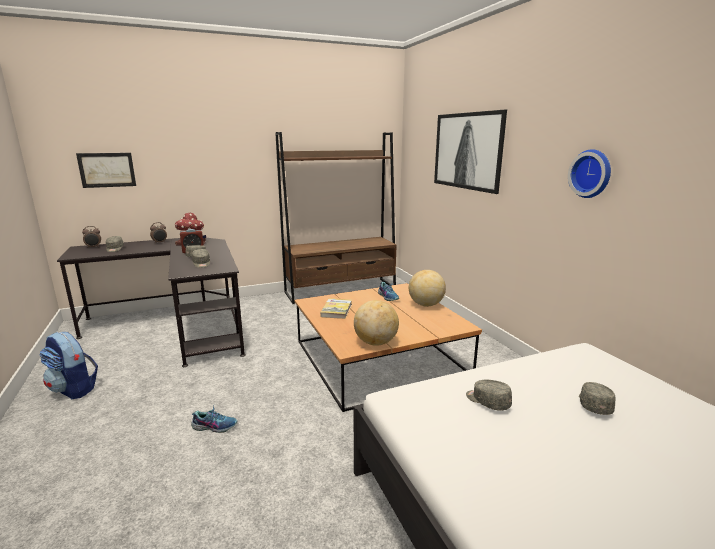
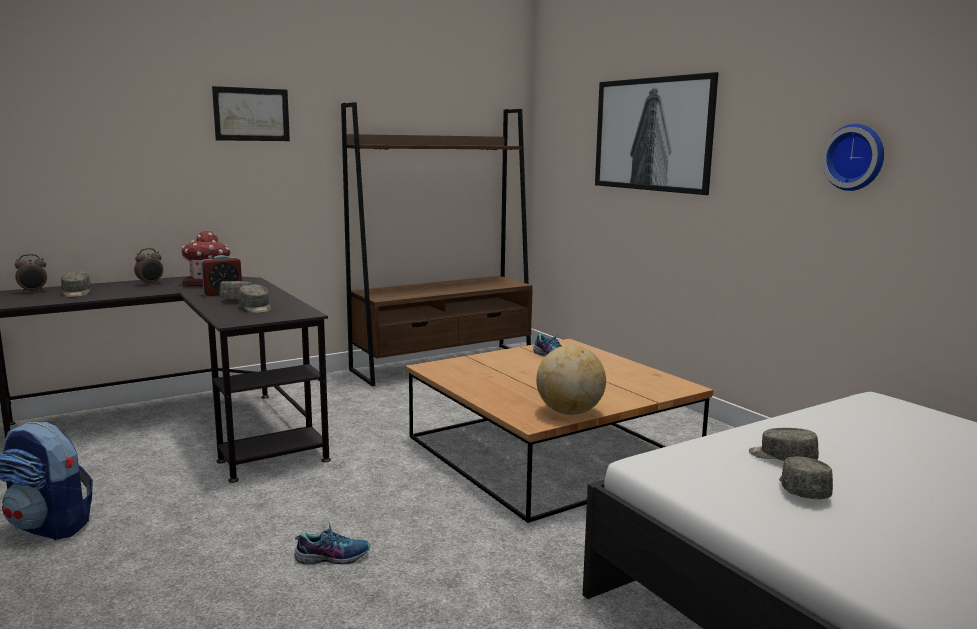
camera: 10 degrees left, 5 degrees down
(107, 170) = (61, 158): picture -> picture (251, 114)
(336, 310) = (483, 376): book -> none
(425, 305) = (615, 364): globe -> none
(594, 404) = (917, 452): grey cap -> grey cap (802, 489)

